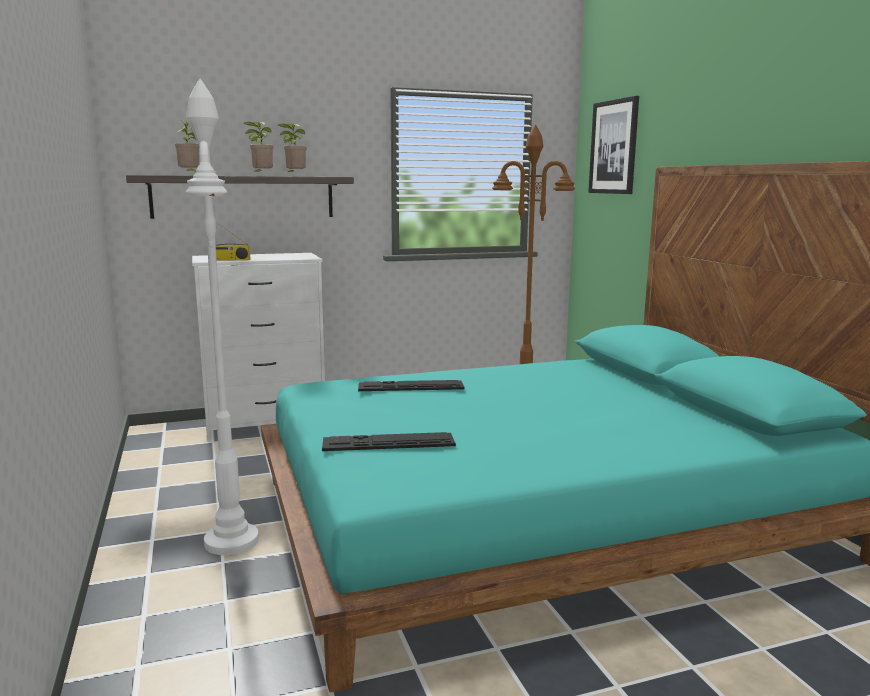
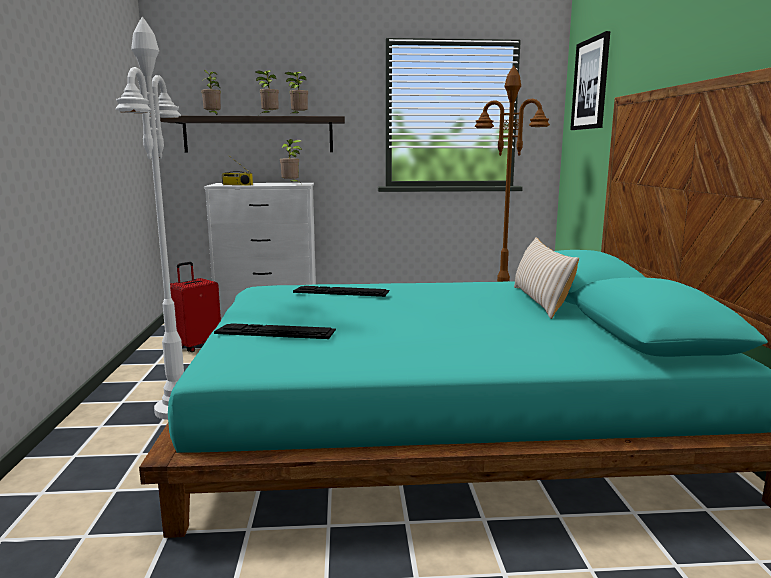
camera: 15 degrees right, 0 degrees up
(195, 458) = (197, 346): none -> red suitcase
(297, 258) = (291, 185): none -> potted plant
(617, 383) = (540, 301): none -> beige pillow

